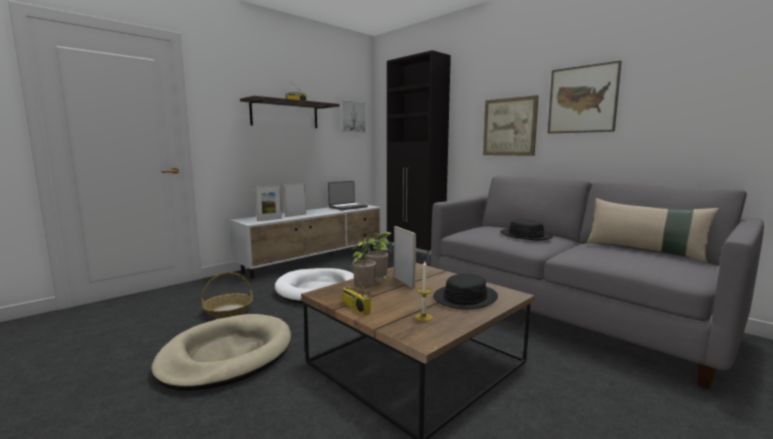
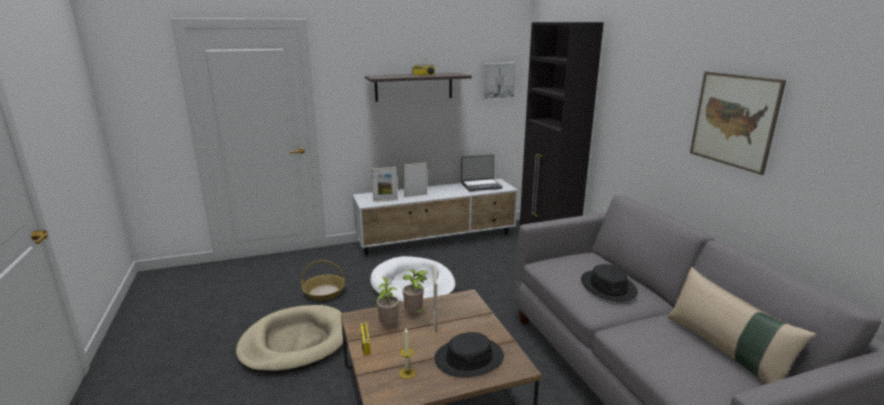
camera: 25 degrees right, 10 degrees up
(509, 127) = (653, 131): picture -> none

